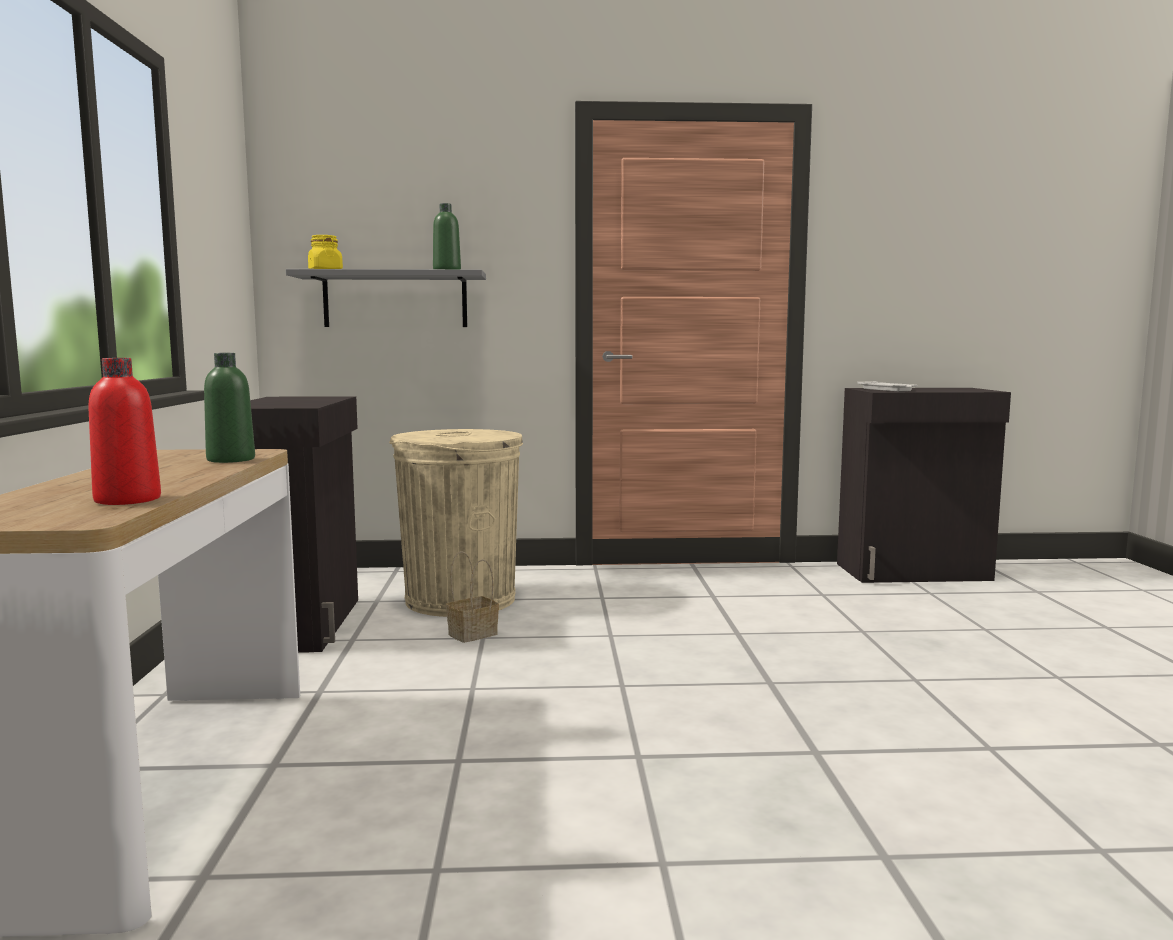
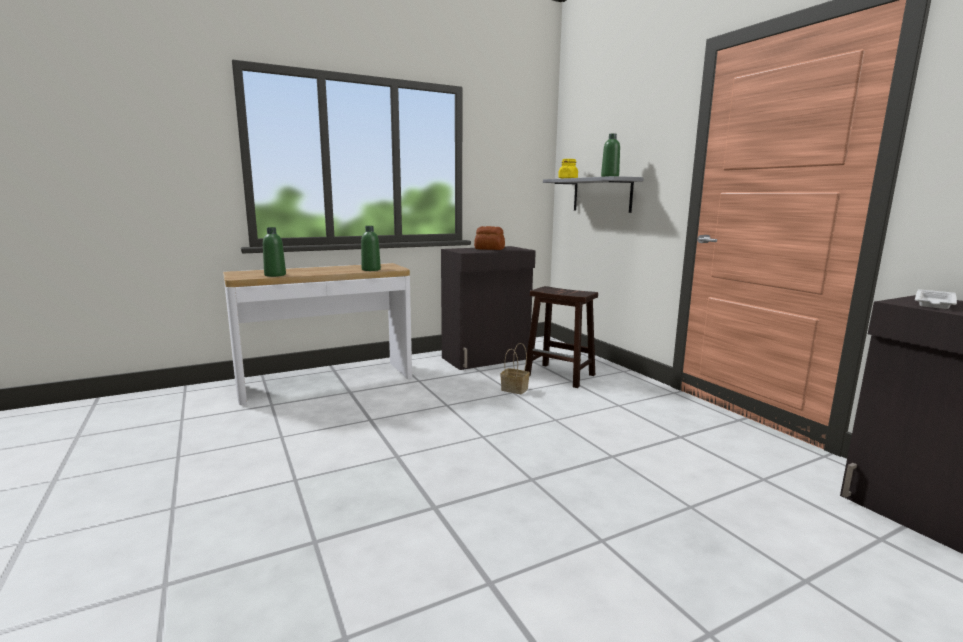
camera: 65 degrees right, 5 degrees up
(127, 500) = (275, 275): red bottle -> green bottle
(290, 401) = (489, 249): none -> bread
(461, 599) = (561, 375): beige trash can -> brown stool

